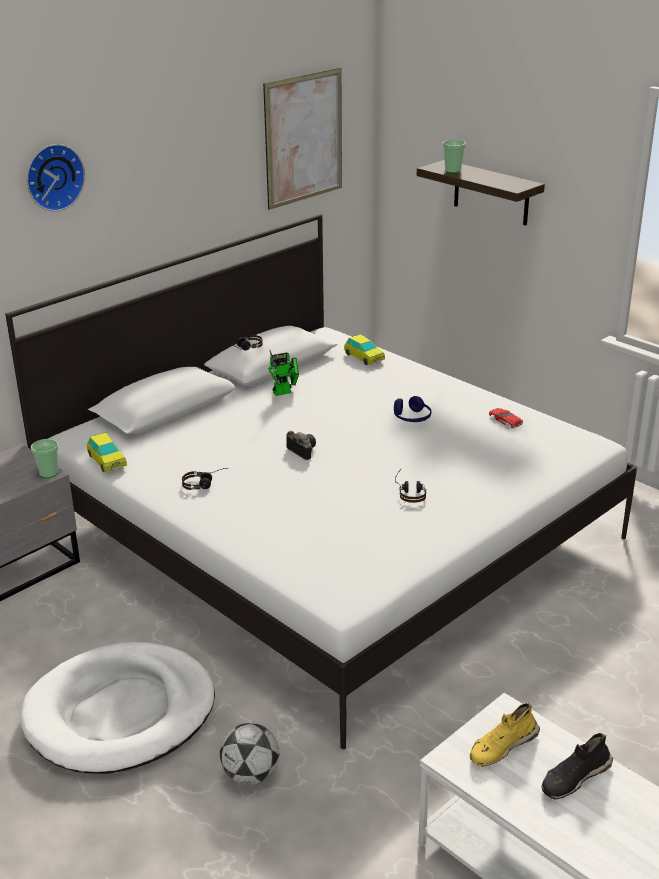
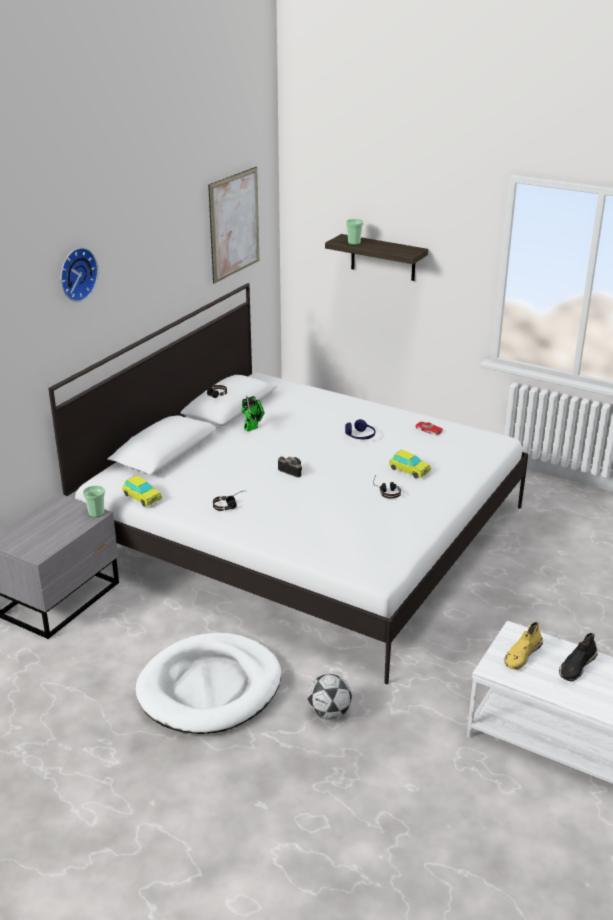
camera: 15 degrees left, 0 degrees up
(364, 357) = (300, 394): toy car -> toy car (409, 470)

